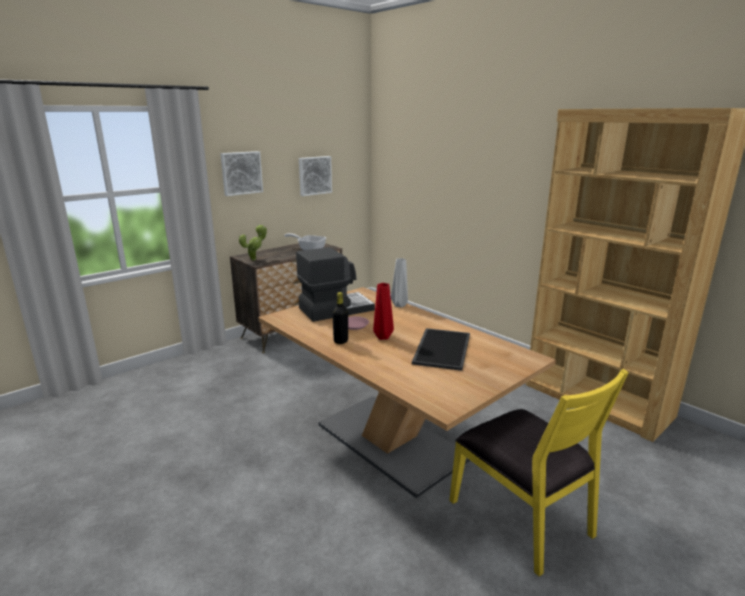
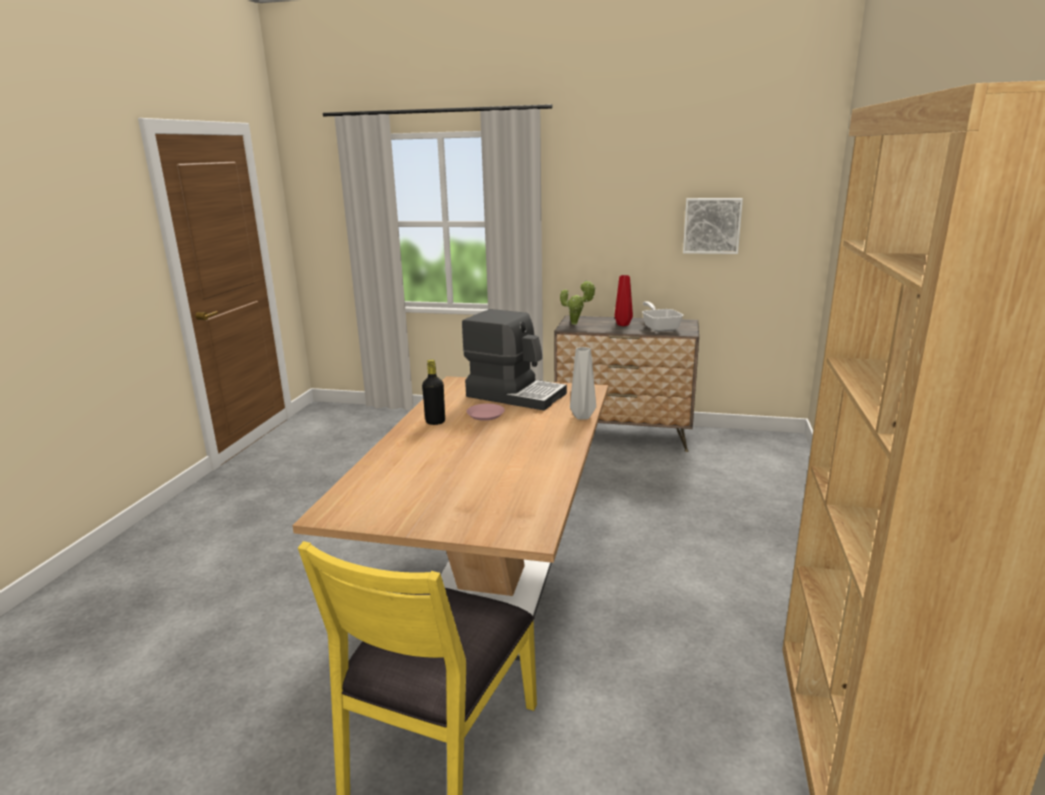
camera: 55 degrees right, 0 degrees up
(241, 173) = (594, 213): picture -> none
(384, 337) = (473, 436): red vase -> red vase (623, 325)
(441, 348) = (484, 472): tray -> none

